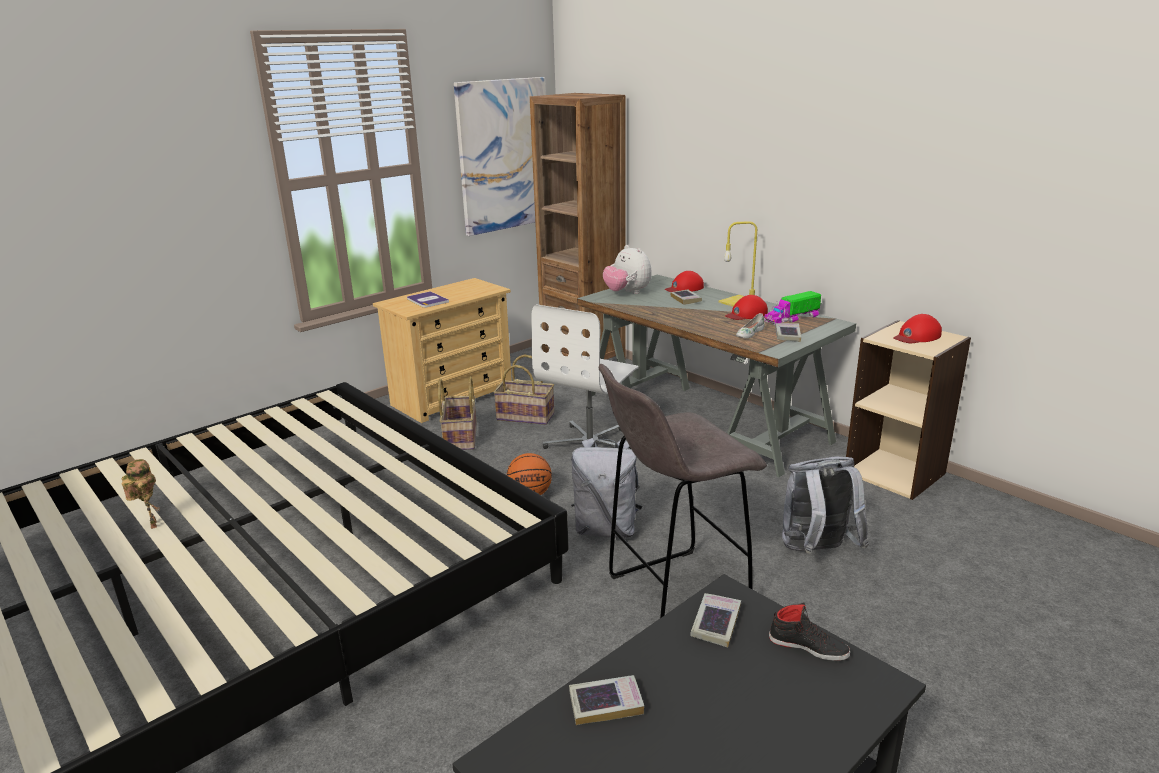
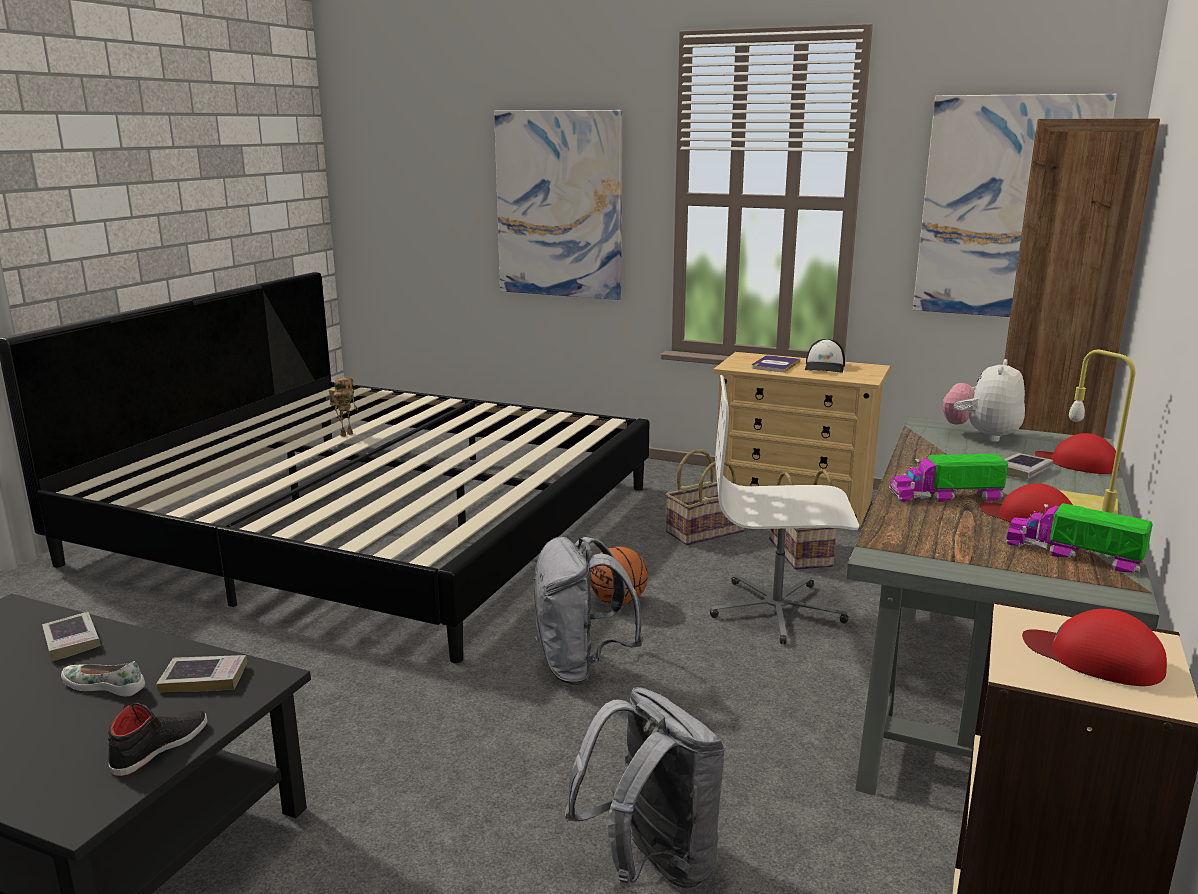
camera: 65 degrees right, 5 degrees down
(154, 214) = (559, 205): none -> picture
(453, 291) = (825, 367): none -> cap
(673, 593) = (470, 744): grey stool -> none
(707, 321) = (945, 496): none -> toy truck
(749, 333) = (935, 530): white shoe -> white shoe (105, 685)
(787, 335) = (974, 558): book -> none
(808, 646) = (160, 747): black shoe -> black shoe turned 150 degrees counterclockwise

